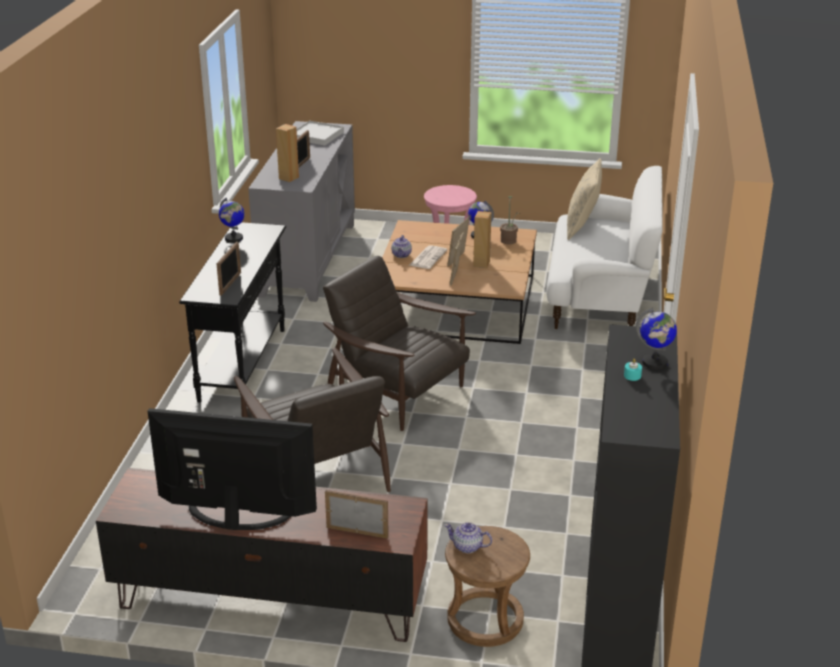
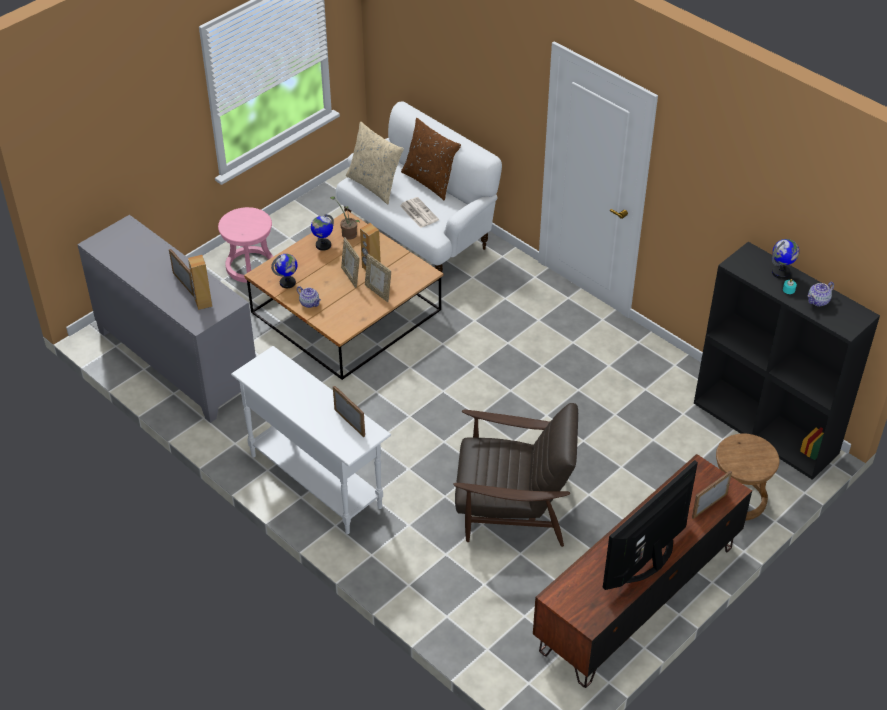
camera: 55 degrees left, 15 degrees up
(234, 238) = (266, 386): globe -> globe (287, 283)
(243, 364) = (315, 480): black console table -> white console table
(317, 135) = (129, 246): white tray -> none
(398, 393) = (445, 410): brown armchair -> none
(428, 257) = (330, 291): newspaper -> newspaper (418, 213)
(468, 547) = (736, 463): teapot -> teapot (818, 301)
(628, 246) = (430, 181): none -> brown pillow

